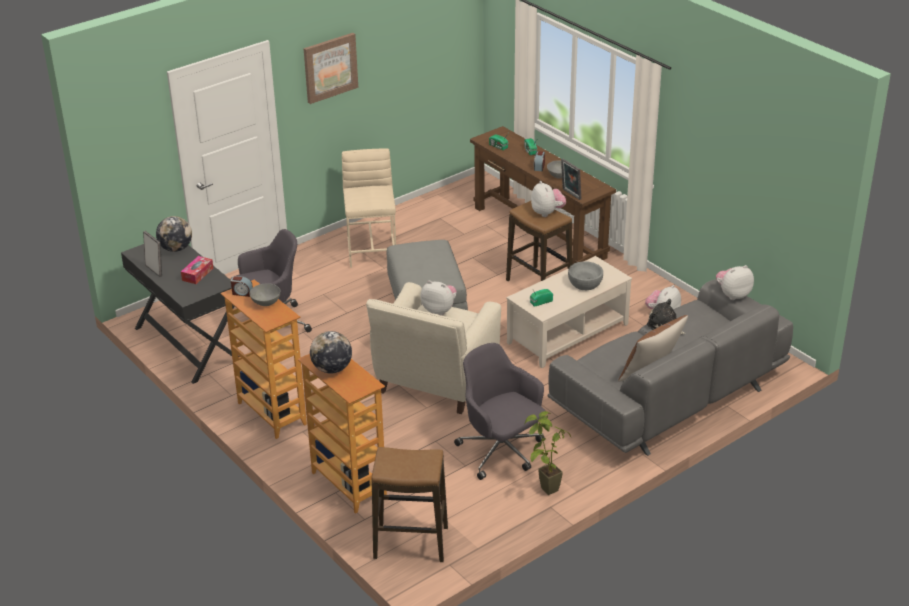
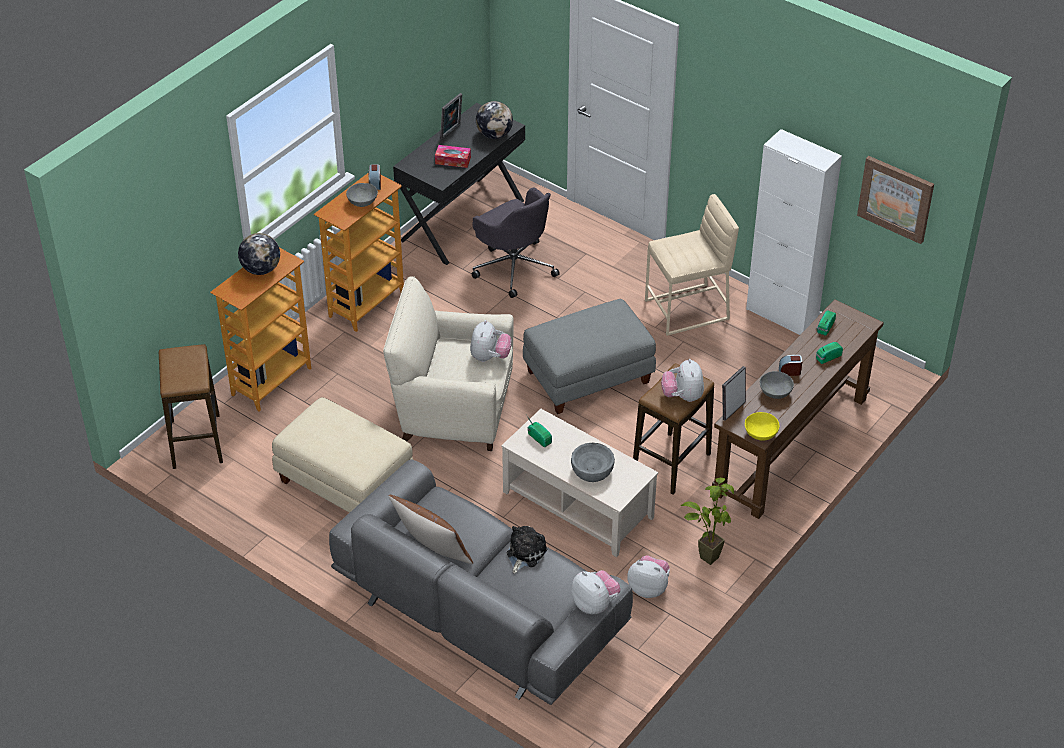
camera: 75 degrees right, 10 degrees up
(330, 67) = (742, 103): picture -> picture (896, 198)
(400, 212) = (782, 315): none -> white cabinet
(501, 452) = (346, 483): grey office chair -> beige ottoman
(543, 491) = (290, 525): potted plant -> potted plant (705, 553)
(547, 213) = (682, 396): plush toy -> plush toy turned 120 degrees clockwise
(600, 188) = (760, 434): none -> yellow bowl

